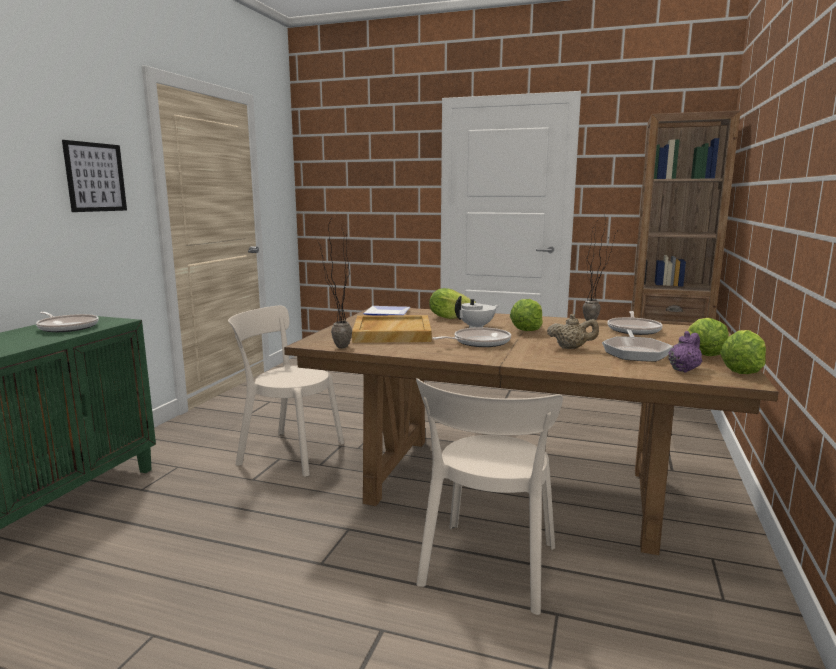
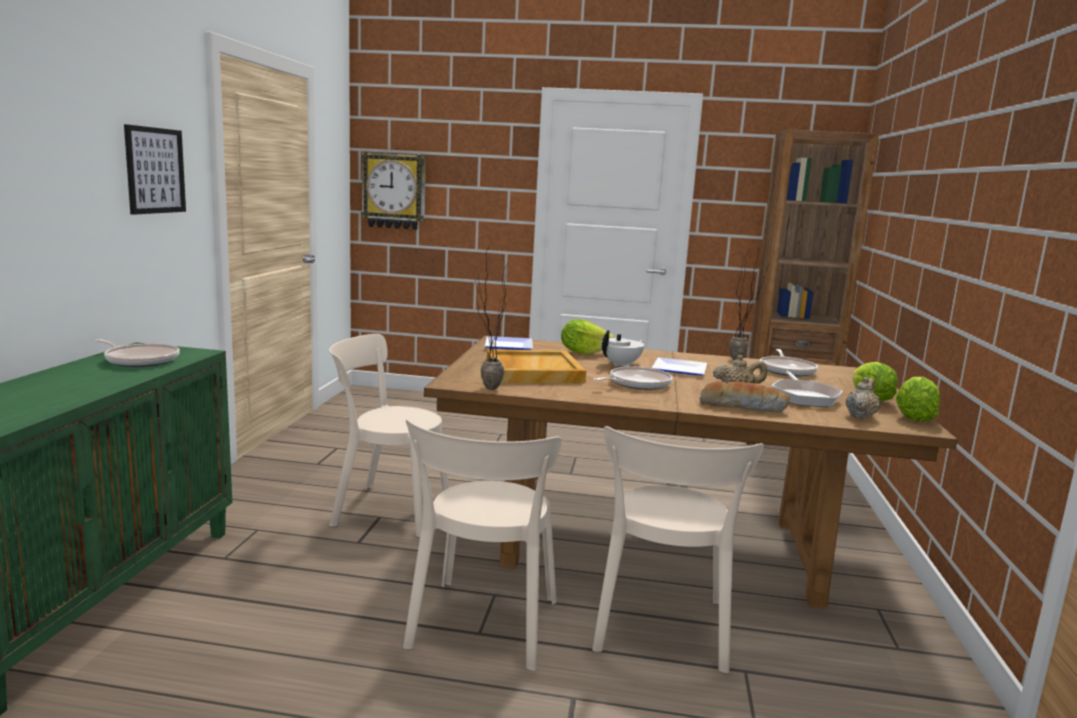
camera: 10 degrees left, 0 degrees up
(325, 559) = (482, 628): none -> beige chair
(329, 193) = (394, 191): none -> wall clock
(526, 330) = (677, 369): lettuce -> plate
(567, 361) = (743, 407): none -> bread
(683, 370) = (860, 416): purple teapot -> beige teapot

